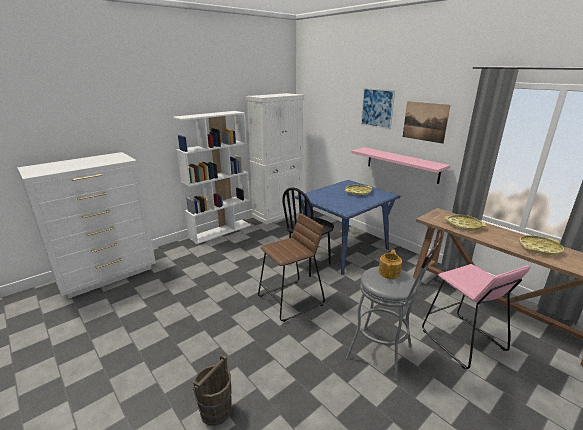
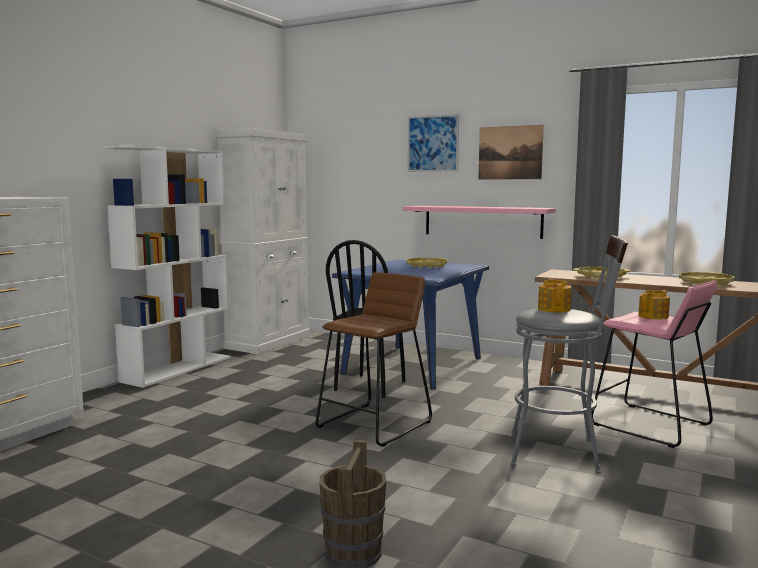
camera: 20 degrees left, 15 degrees down
(478, 275) = (654, 316): none -> teapot

